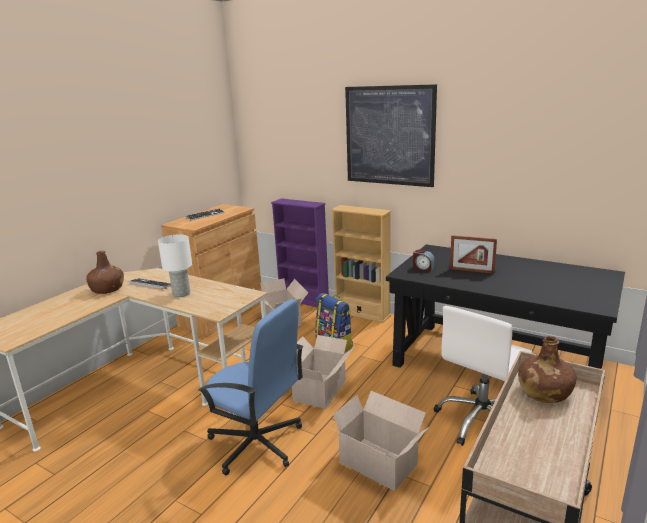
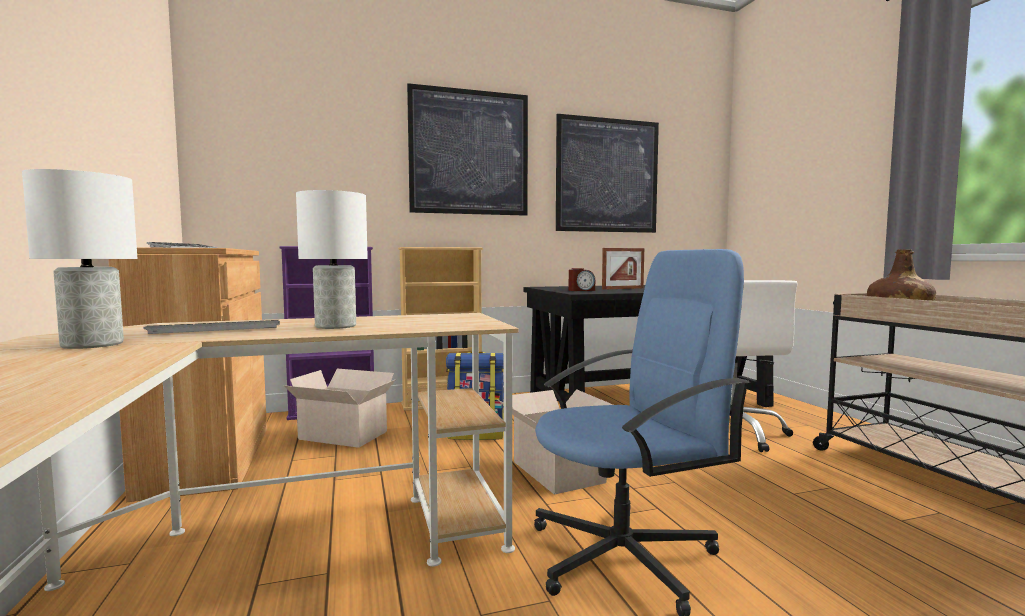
camera: 50 degrees left, 15 degrees down
(107, 289) = (94, 344): brown bottle -> white table lamp
(380, 464) = (766, 496): cardboard box -> none
(514, 153) = (607, 176): none -> picture

